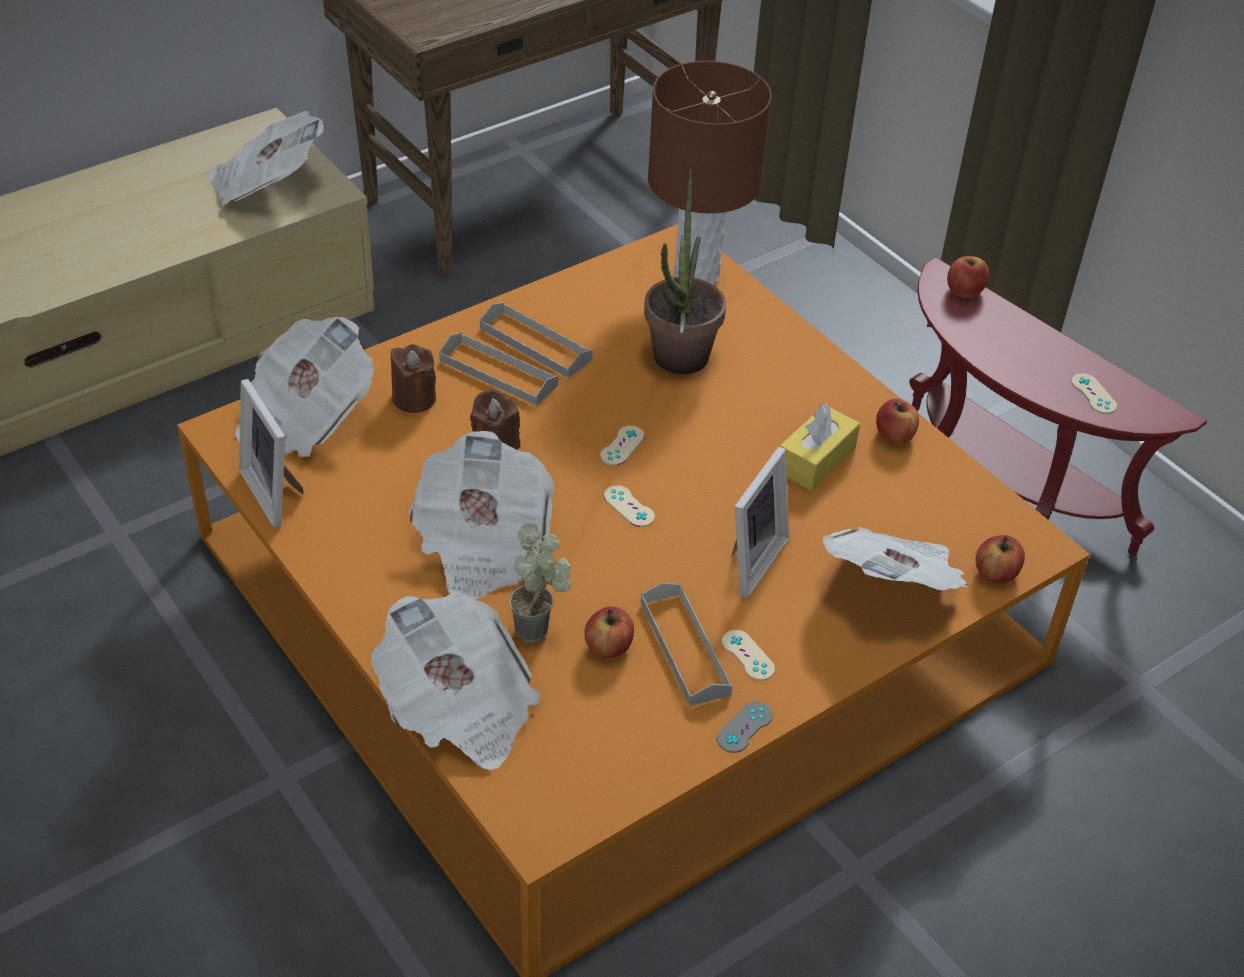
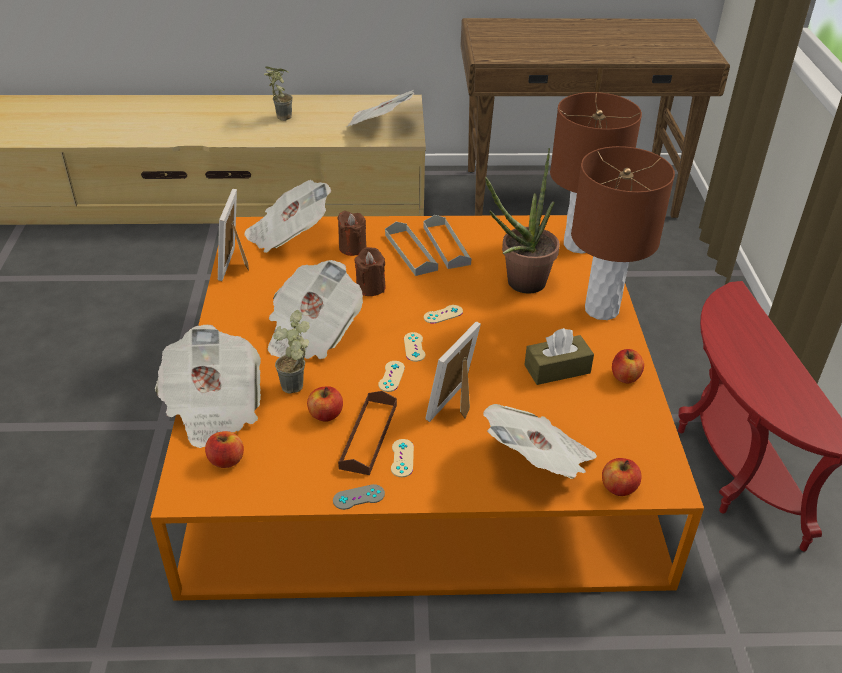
camera: 35 degrees right, 5 degrees down
(92, 222) = (279, 117): none -> potted plant
(684, 648) = (368, 436): grey tray -> brown tray
(748, 560) = (457, 406): picture frame -> picture frame turned 150 degrees clockwise
(797, 358) = (601, 310): none -> brown table lamp
(816, 460) = (557, 369): yellow tissue box -> brown tissue box
(964, 291) = (744, 306): apple -> apple (226, 460)
(1093, 394) = (786, 402): beige game controller -> beige game controller (391, 376)

